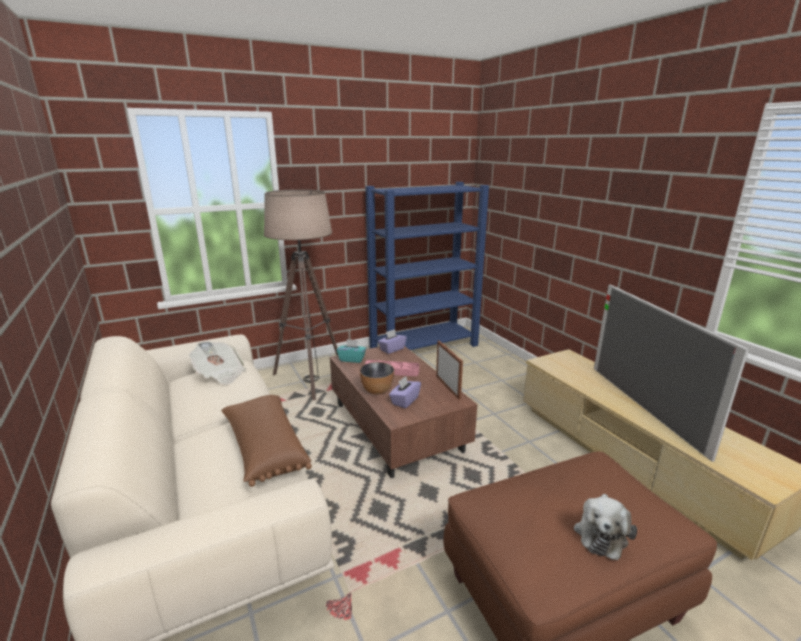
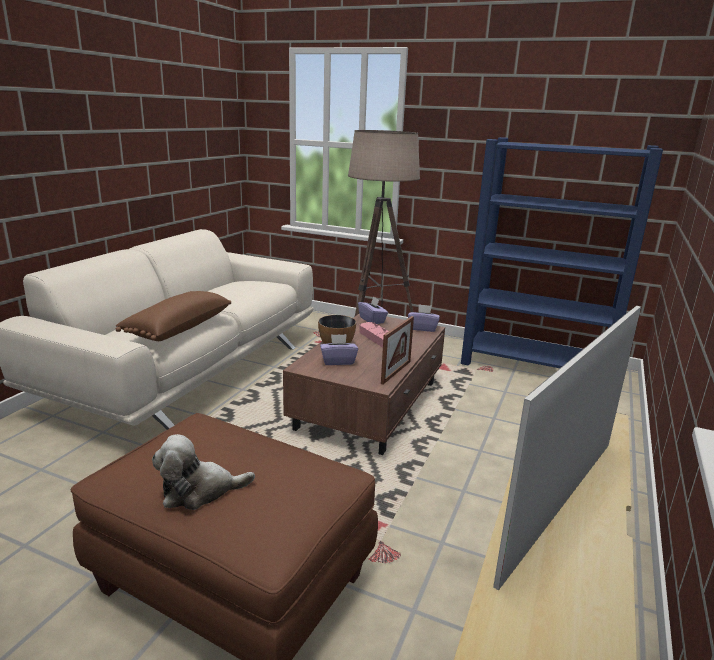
camera: 50 degrees right, 0 degrees up
(220, 374) = (251, 284): newspaper -> none
(352, 359) = (372, 320): turquoise tissue box -> purple tissue box

